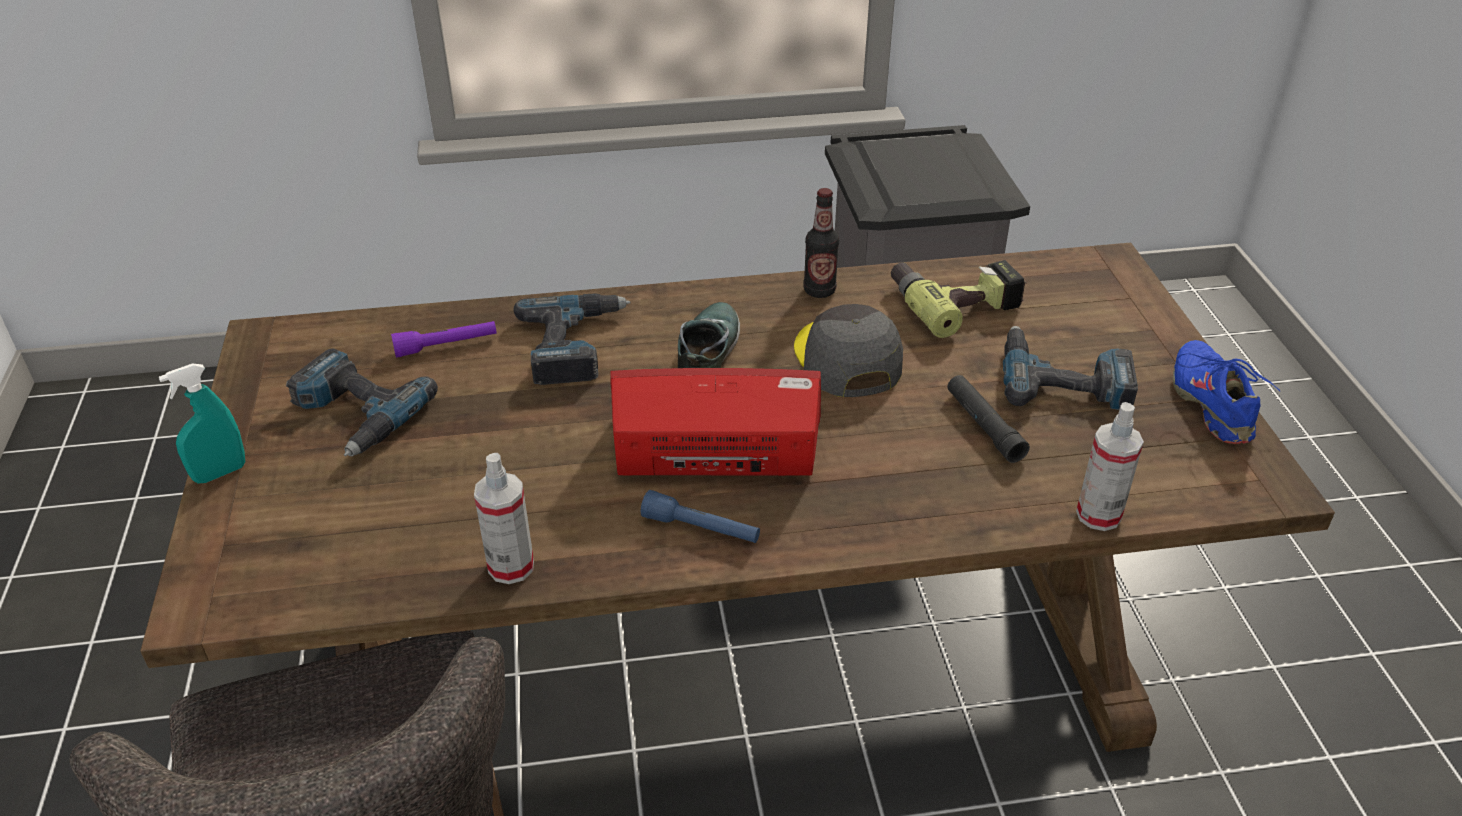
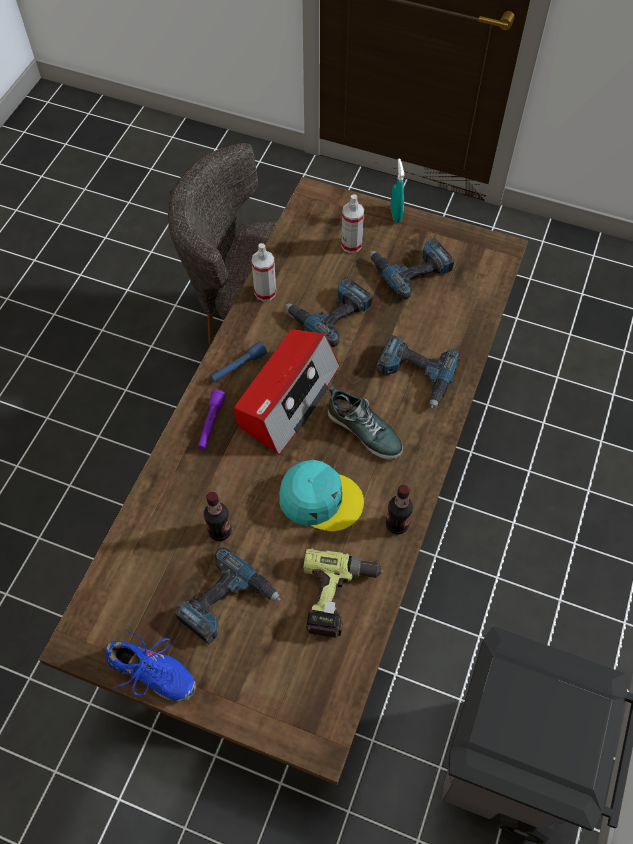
camera: 120 degrees right, 20 degrees up
(446, 346) = (448, 319): purple flashlight -> purple flashlight (211, 424)
(509, 468) = (330, 313): none -> power drill
(846, 359) = (320, 499): grey cap -> turquoise cap
(984, 426) = (220, 531): black flashlight -> bottle
(1098, 515) = (124, 538): spray bottle -> spray bottle (351, 245)

